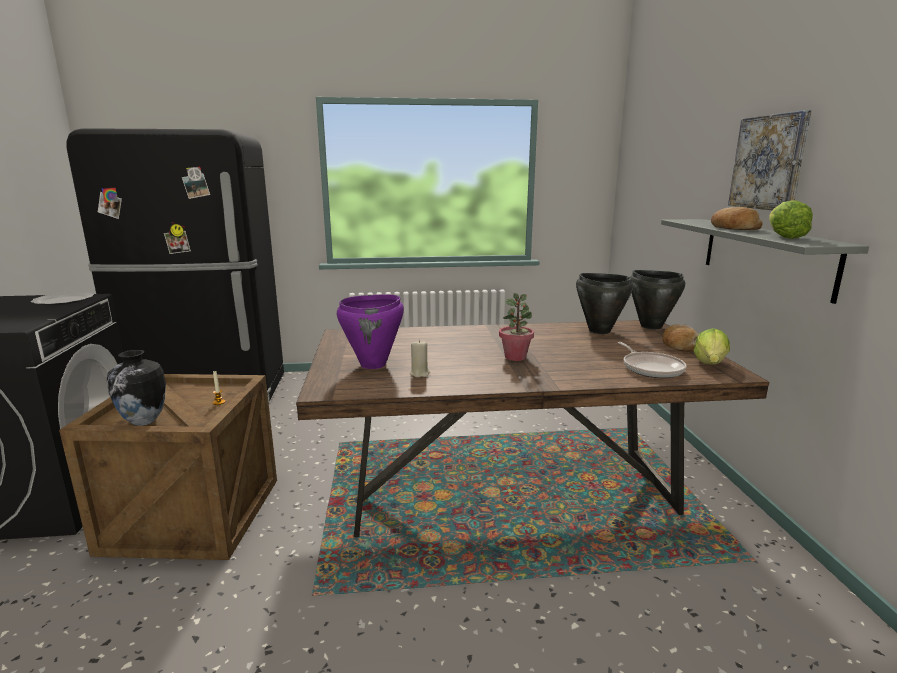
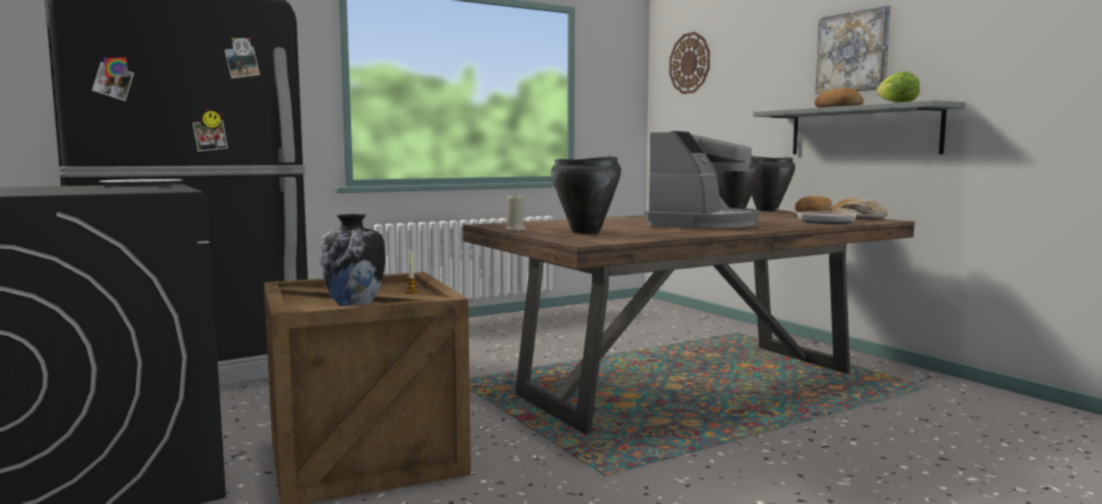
camera: 25 degrees left, 10 degrees down
(373, 365) = (586, 232): purple cooking pot -> black cooking pot
(420, 373) = (645, 232): beige candle -> beige candle (515, 230)
(515, 357) = (702, 224): potted plant -> coffee machine
(644, 153) = (689, 63): none -> wall clock
(710, 364) = (857, 218): lettuce -> bread

